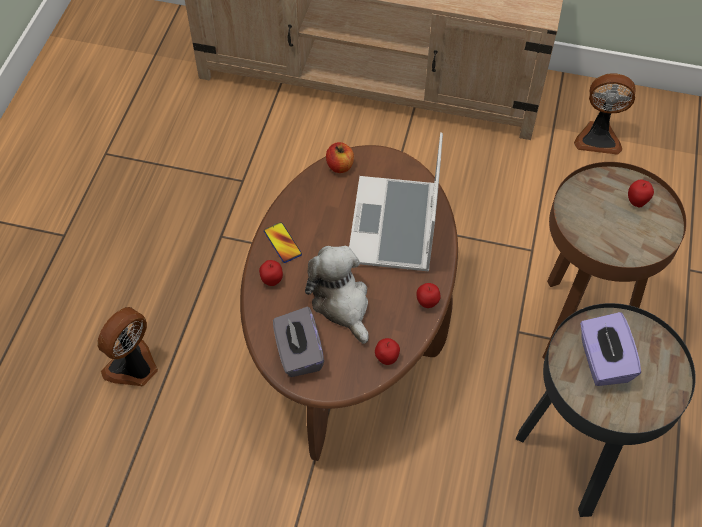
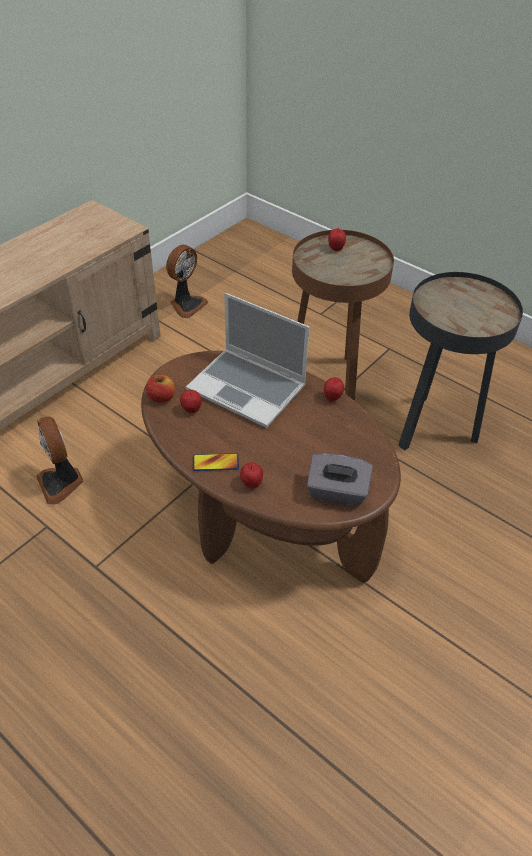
camera: 65 degrees left, 10 degrees down
(133, 367) = (193, 698): fan -> fan (61, 482)
(341, 303) = (302, 447): plush toy -> none
(386, 358) = (371, 439): apple -> apple (191, 410)
(603, 361) = (456, 311): purple tissue box -> none

